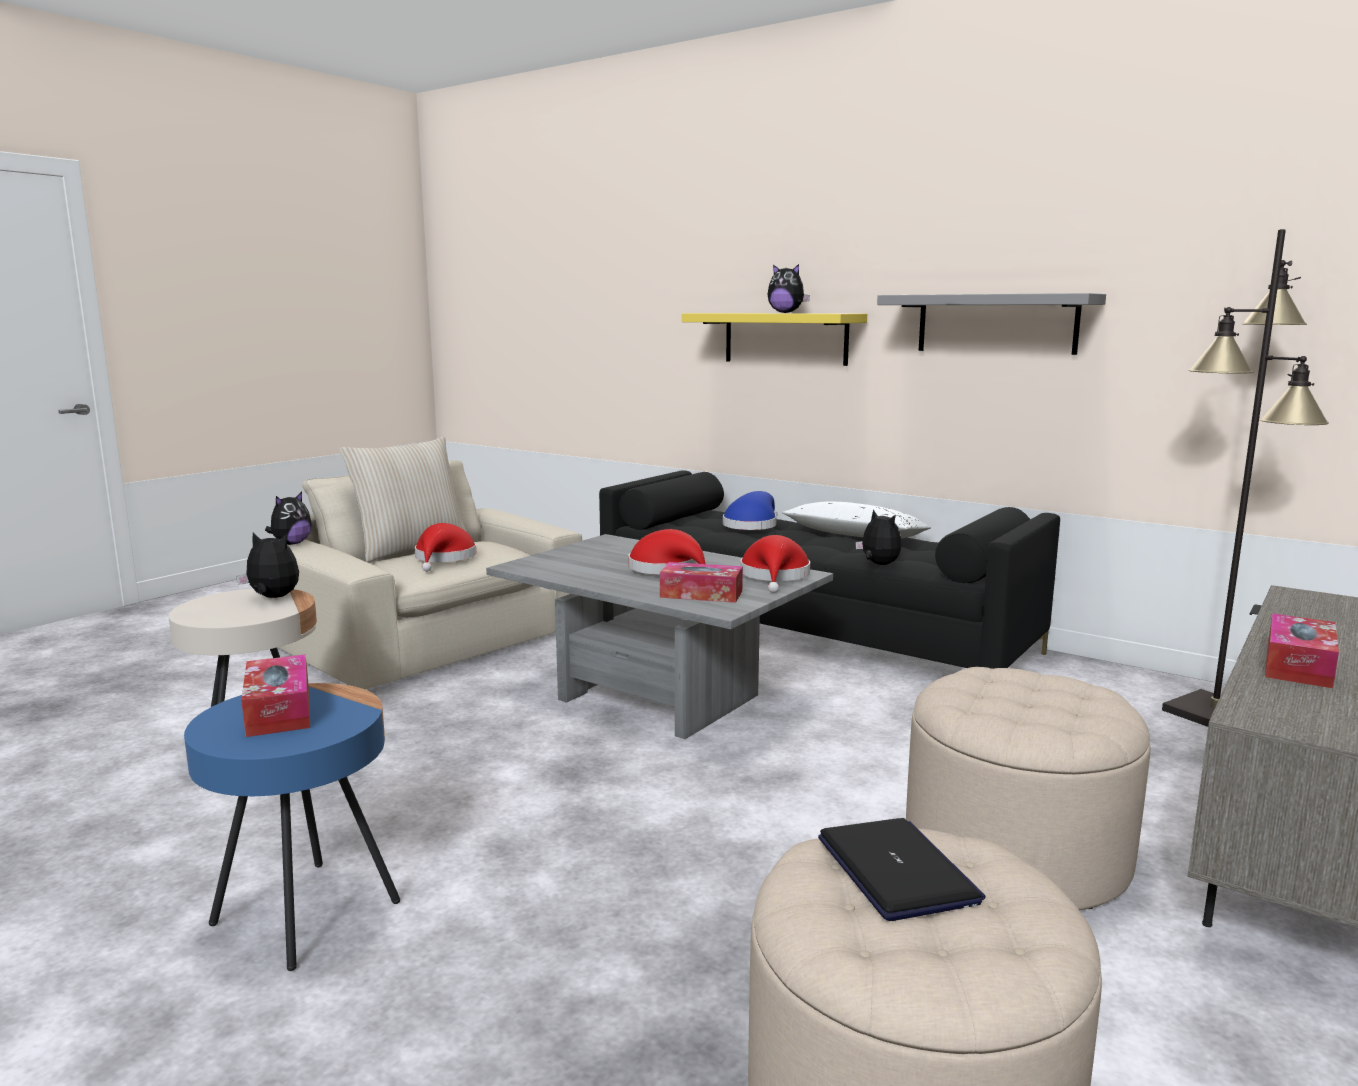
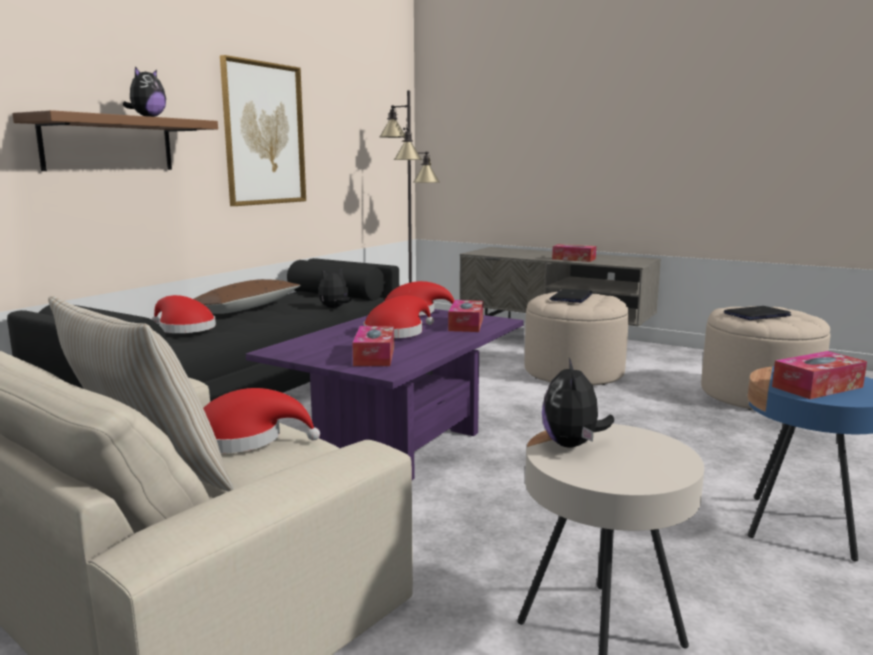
camera: 95 degrees left, 0 degrees up
(291, 544) = (190, 530): plush toy -> none
(571, 563) = (374, 356): none -> tissue box
(658, 697) = (399, 444): grey coffee table -> purple coffee table
(752, 525) = (184, 328): blue hat -> red hat
(785, 338) = (108, 144): yellow shelf -> brown shelf
(855, 536) = (244, 309): white pillow -> brown pillow
(996, 324) = (264, 134): grey shelf -> picture
(1033, 694) = (571, 297): none -> laptop

